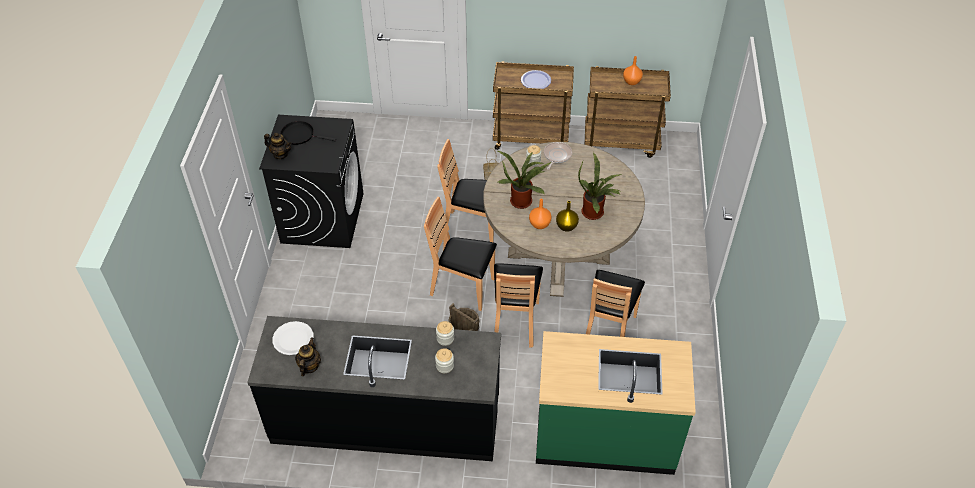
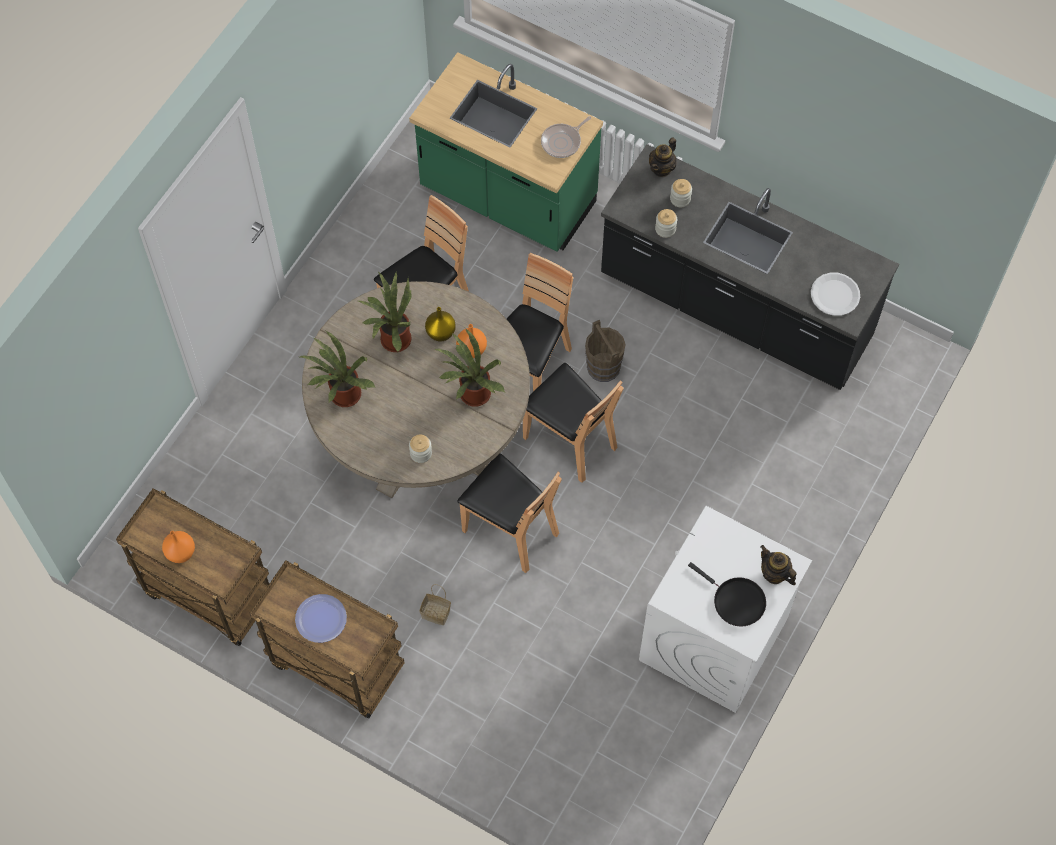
camera: 155 degrees left, 15 degrees up
(309, 366) = (826, 255): teapot -> teapot (662, 168)
(322, 217) = (713, 640): black washing machine -> white washing machine
(556, 156) = (383, 449): frying pan -> frying pan (563, 142)
(601, 172) = (342, 396): none -> potted plant

